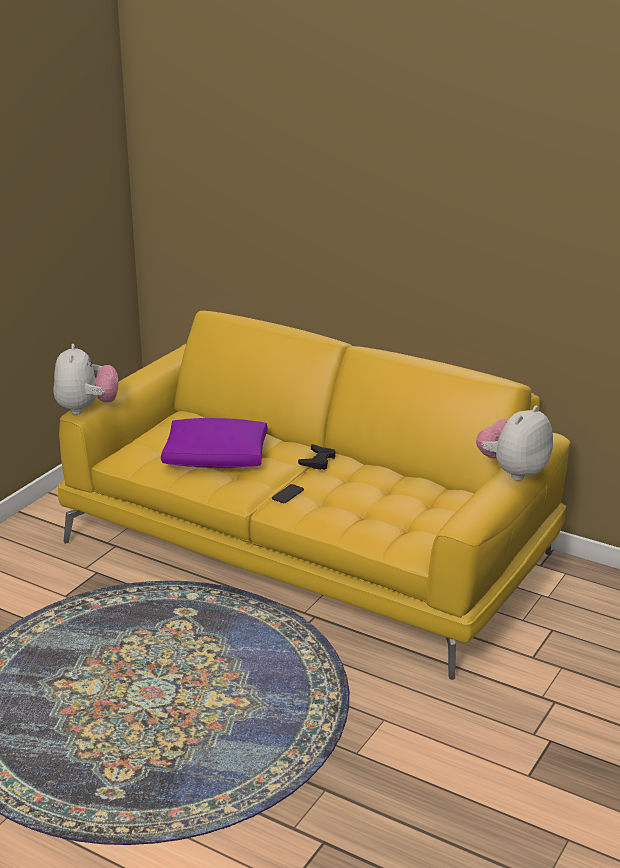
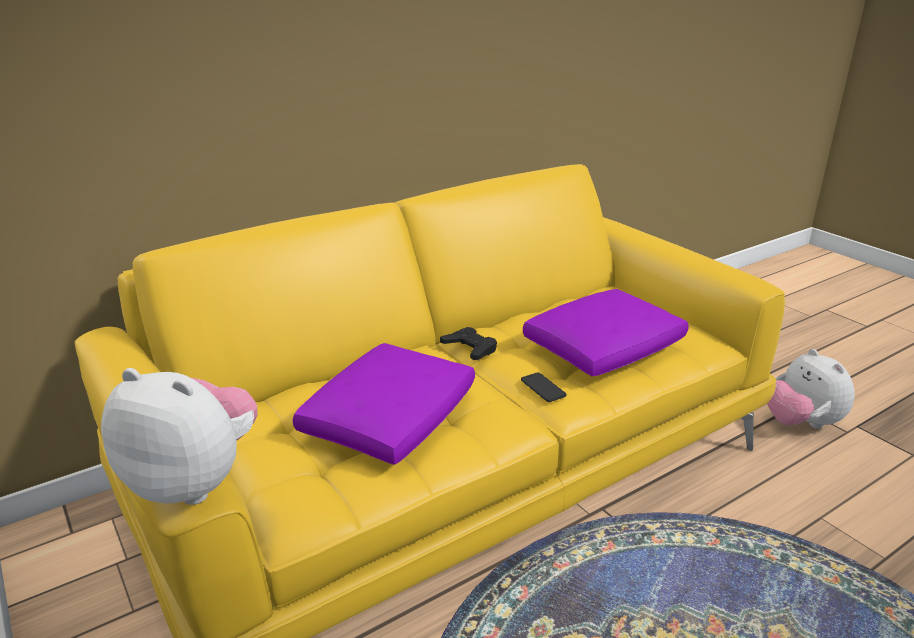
camera: 65 degrees left, 0 degrees up
(365, 508) = (604, 348): none -> purple pillow
(513, 471) = (648, 239): plush toy -> plush toy (801, 423)

